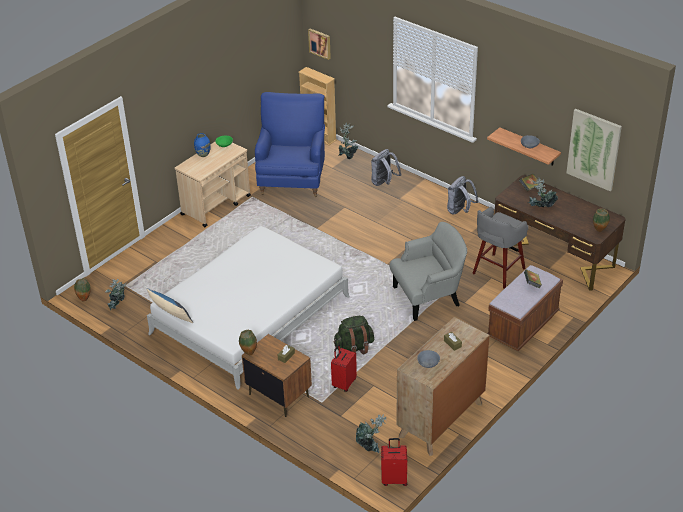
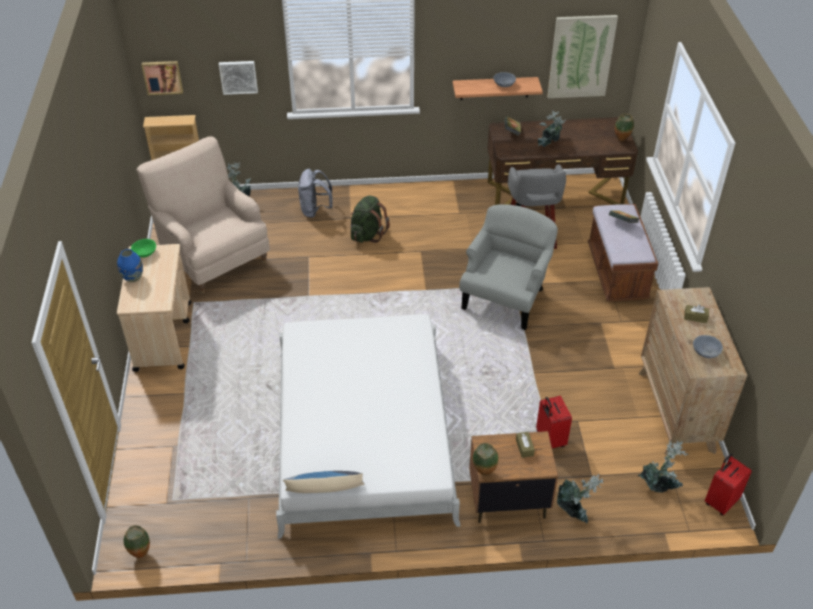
camera: 45 degrees left, 5 degrees up
(118, 306) = (196, 530): potted plant -> potted plant (574, 511)
(292, 179) = (214, 258): blue armchair -> beige armchair
(354, 347) = (509, 395): green backpack -> green backpack (367, 234)
(363, 62) = (238, 76): none -> picture
(460, 211) = (422, 198): grey backpack -> none

